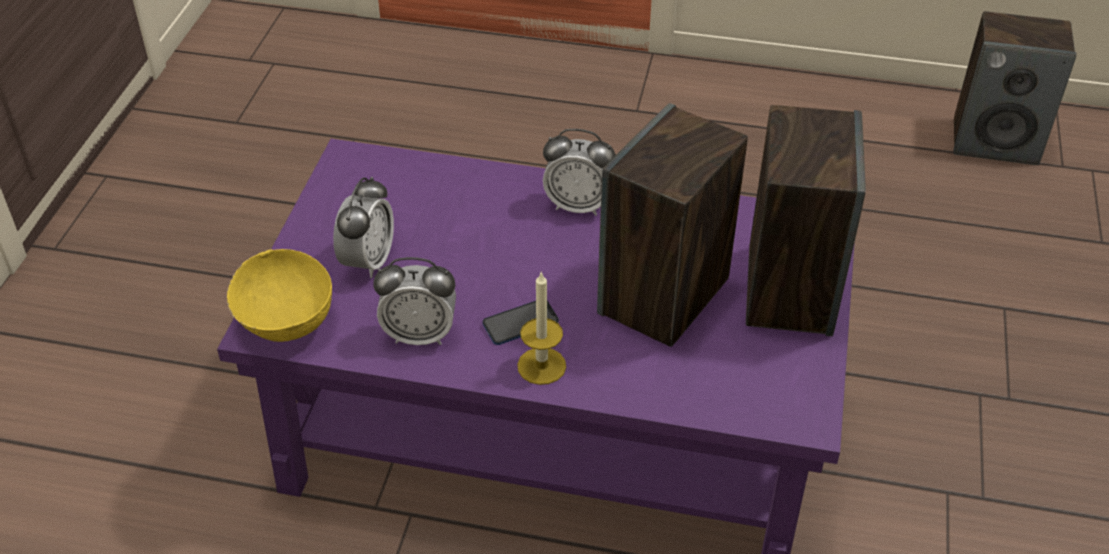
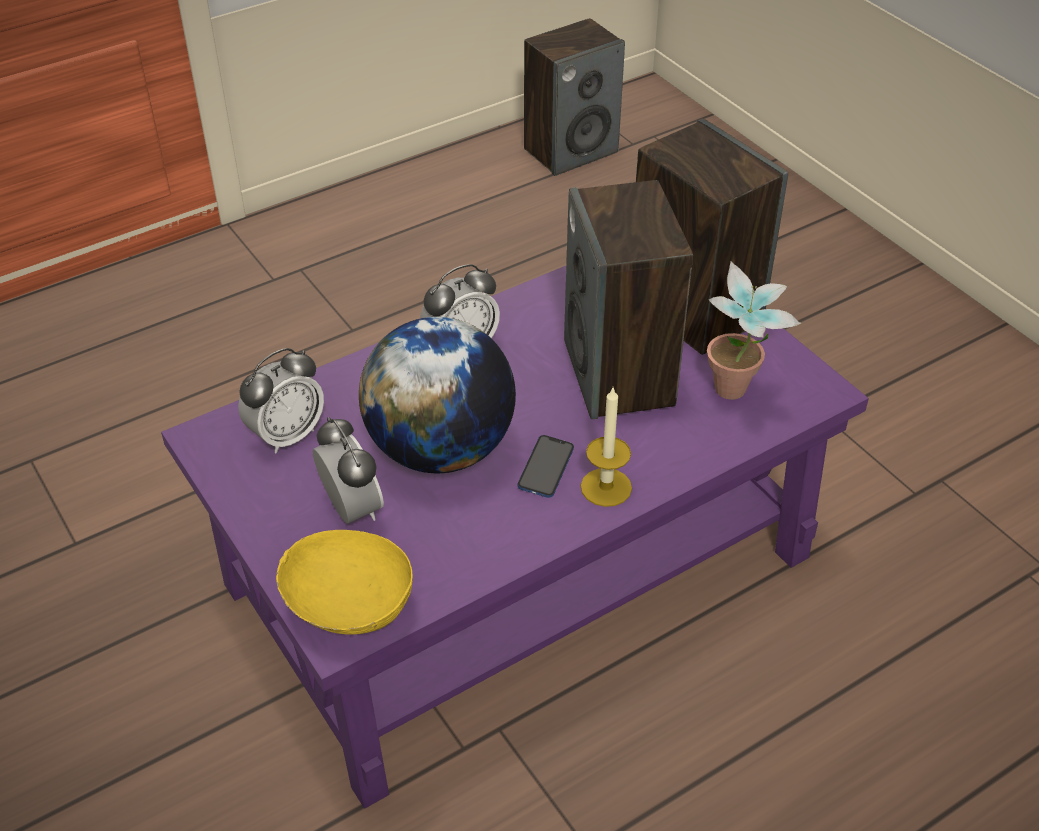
camera: 45 degrees left, 0 degrees up
(419, 334) = (480, 534): alarm clock -> alarm clock (286, 435)
(472, 262) = (441, 449): none -> globe
(728, 374) = (735, 397): none -> potted plant

